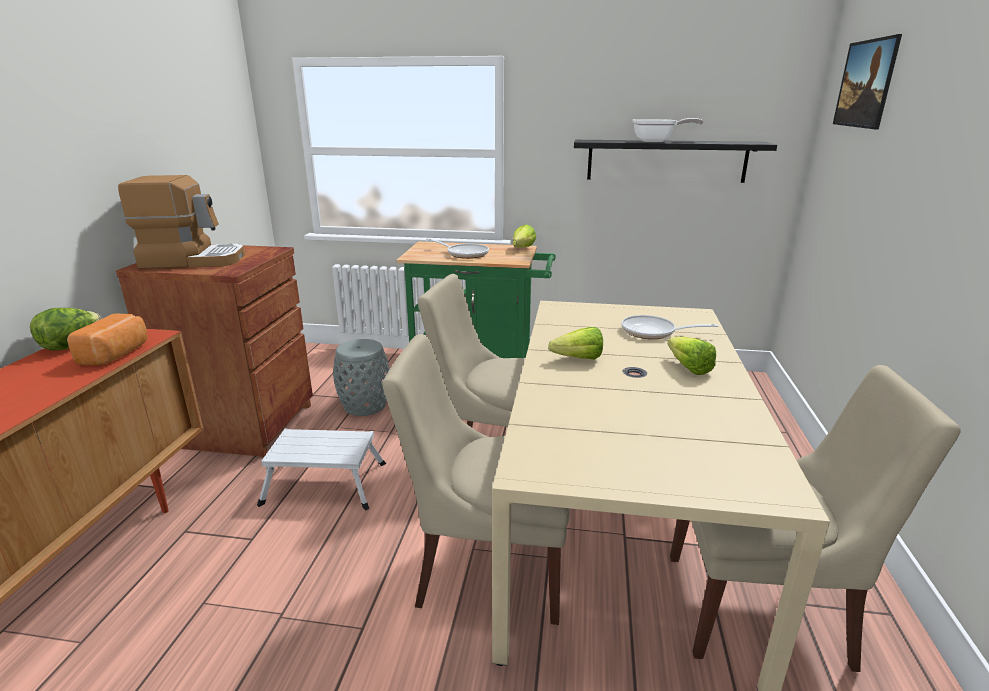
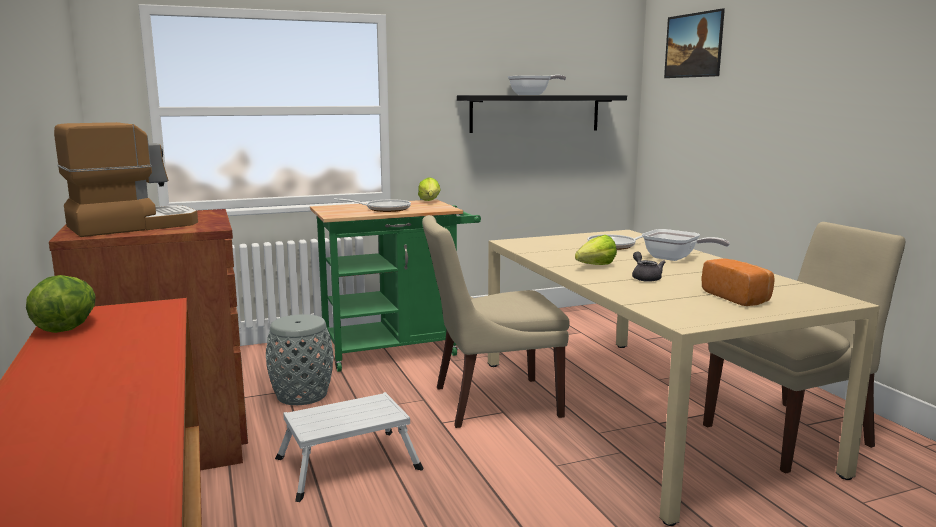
camera: 30 degrees left, 10 degrees down
(117, 354) = (156, 322): bread -> bread (738, 297)
(487, 567) = (584, 473): beige chair -> none
(601, 389) = (645, 278): none -> grey teapot
(686, 366) = (675, 259): lettuce -> frying pan

